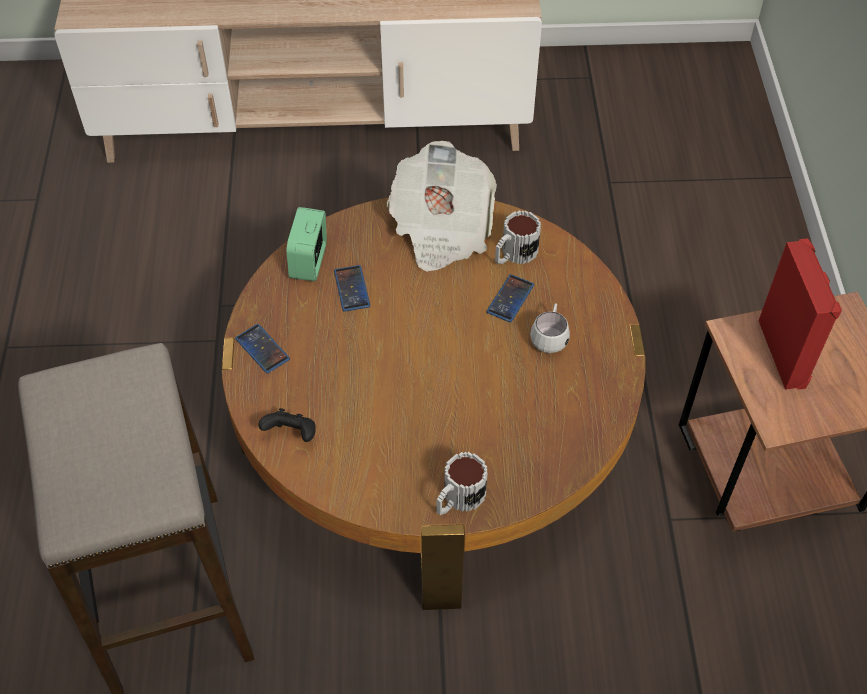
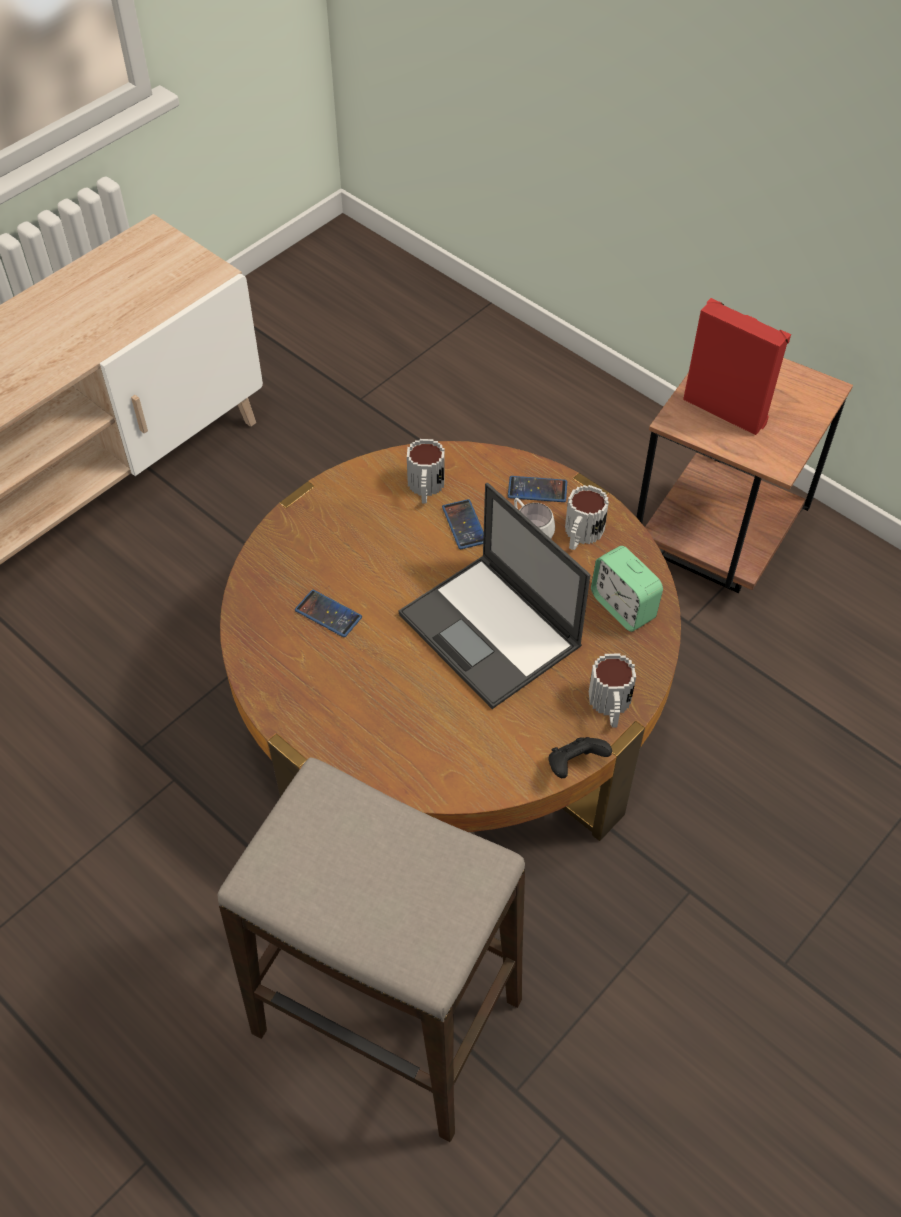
camera: 45 degrees left, 0 degrees up
(262, 349) = (314, 722): phone -> phone (537, 490)
(292, 434) = (425, 768): black game controller -> black game controller (574, 765)
(309, 262) = (263, 620): alarm clock -> alarm clock (623, 607)
(440, 383) = (491, 631): none -> laptop
(441, 229) = (342, 510): newspaper -> none
(584, 368) = (581, 535): none -> mug

